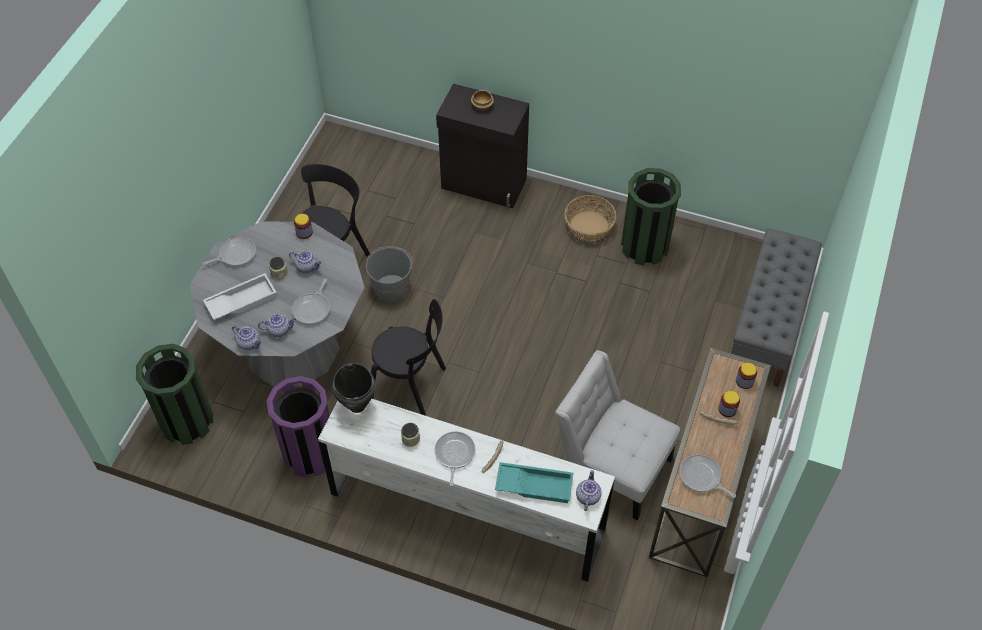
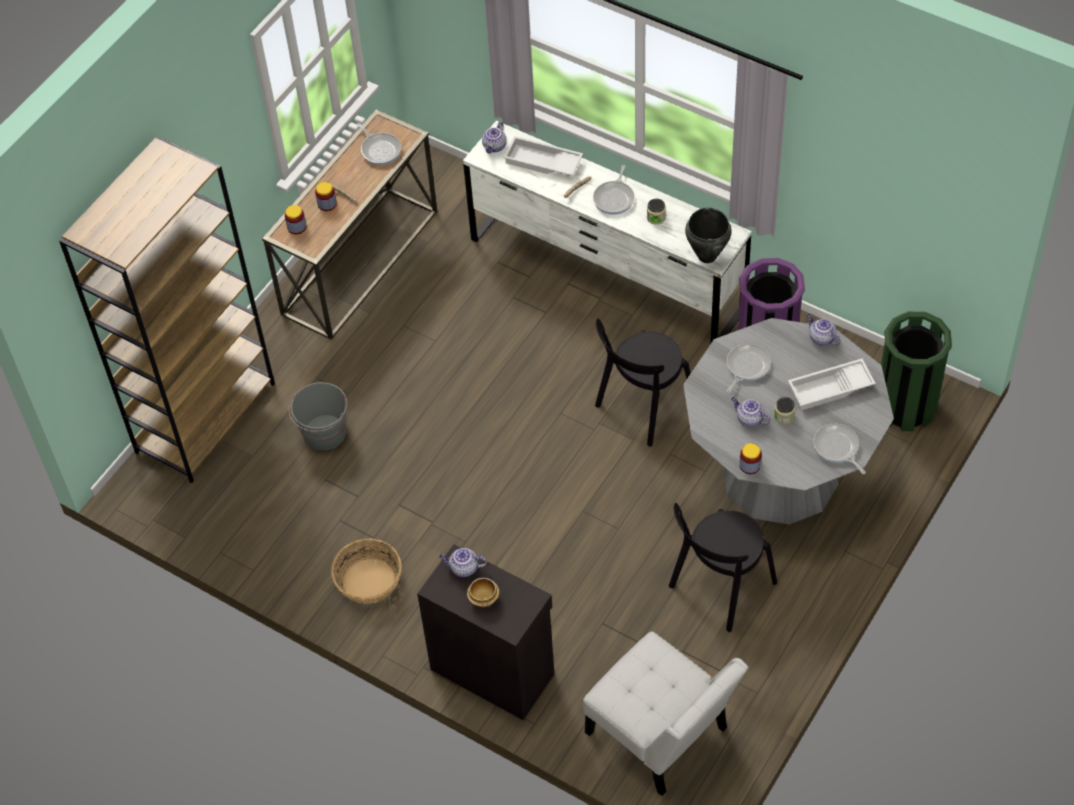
camera: 165 degrees left, 0 degrees up
(235, 254) = (837, 448): frying pan -> frying pan turned 75 degrees clockwise
(279, 330) = (786, 348): teapot -> teapot (463, 568)
(391, 287) = (647, 534): grey bucket -> grey bucket (324, 433)
(411, 387) = (642, 407): black chair -> black chair turned 75 degrees counterclockwise
(535, 484) = (542, 162): turquoise tray -> white tray
(612, 466) = (443, 294): white chair -> white chair (662, 736)
(644, 246) = (308, 540): green trash can -> none
(767, 325) = (205, 417): grey bench -> brown bookcase

